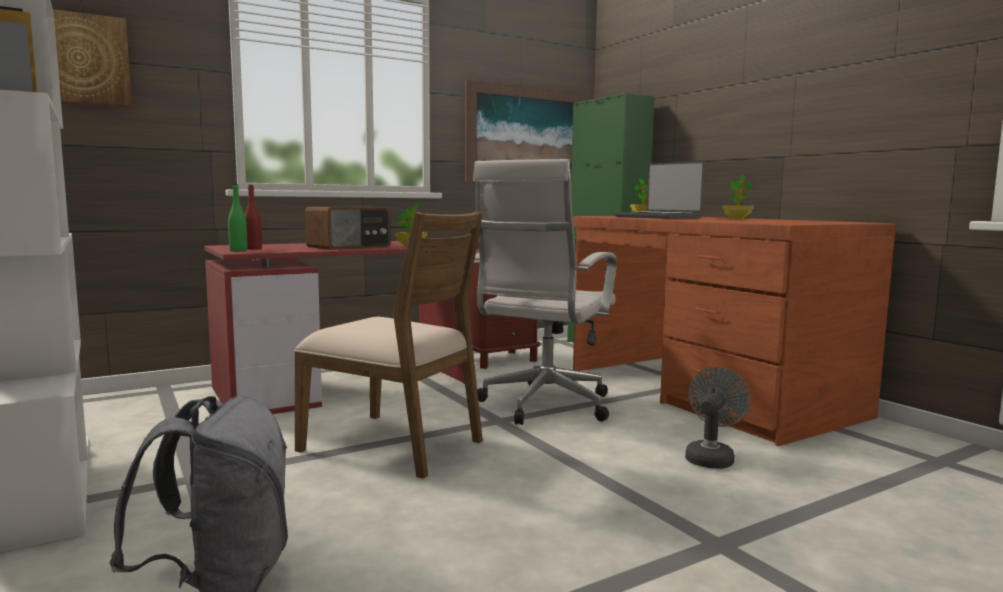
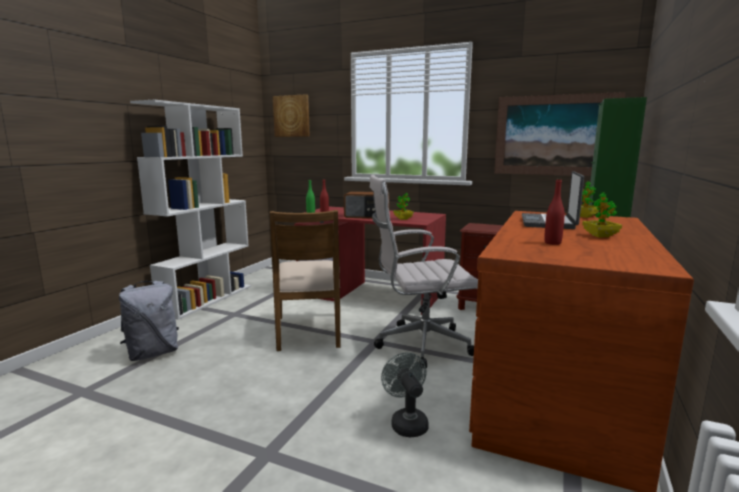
camera: 55 degrees right, 5 degrees up
(711, 457) = (406, 422): grey fan -> grey fan turned 105 degrees counterclockwise
(754, 220) = (552, 243): none -> red bottle

